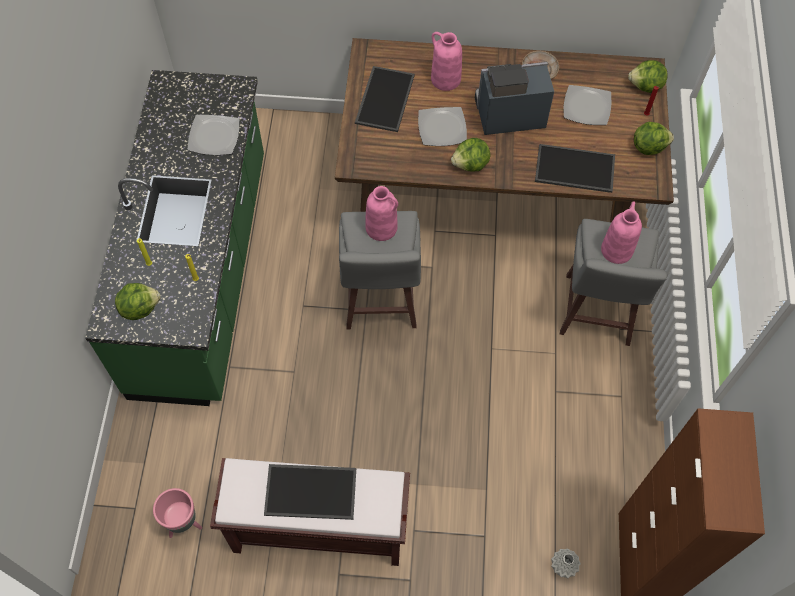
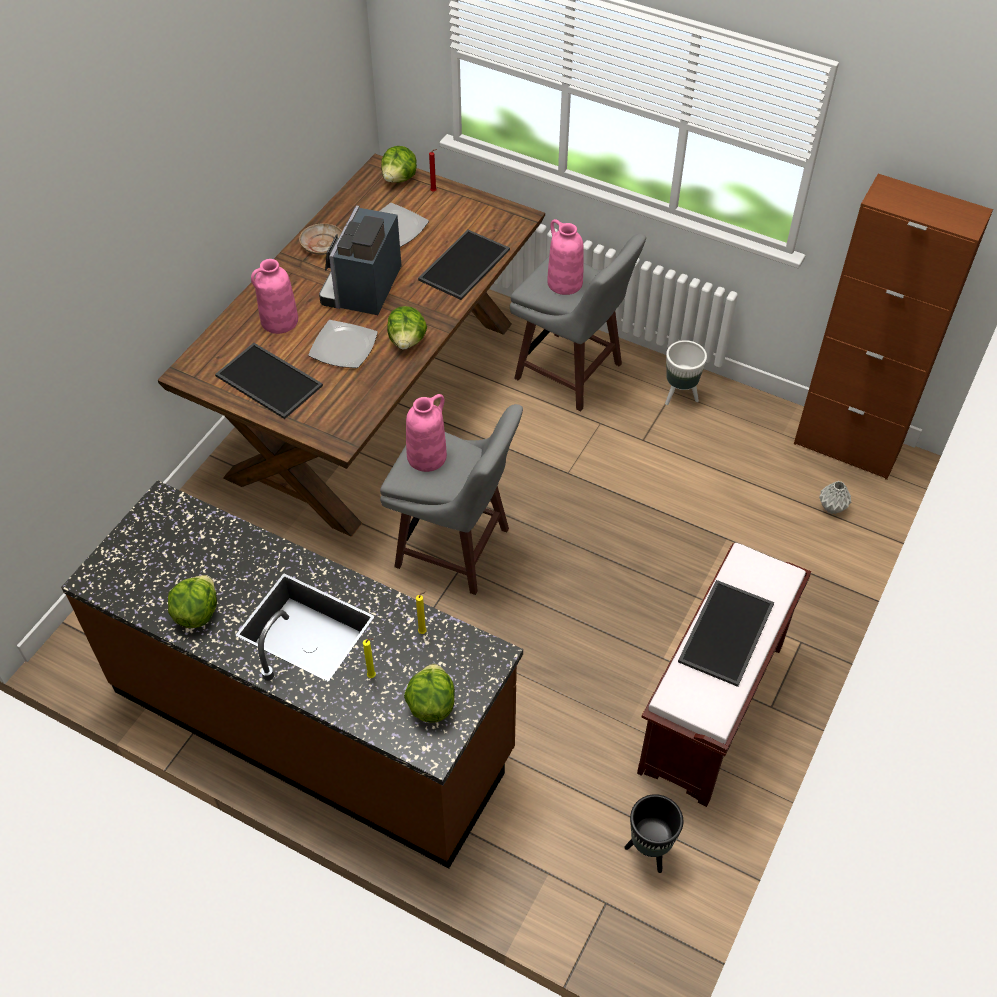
camera: 65 degrees left, 10 degrees down
(183, 523) = (649, 851): pink planter -> black planter
(203, 274) = (312, 721): green counter -> brown counter
(214, 136) = (219, 551): plate -> none
(620, 403) = (680, 396): none -> white planter
(648, 147) = (472, 204): lettuce -> lettuce (196, 613)

